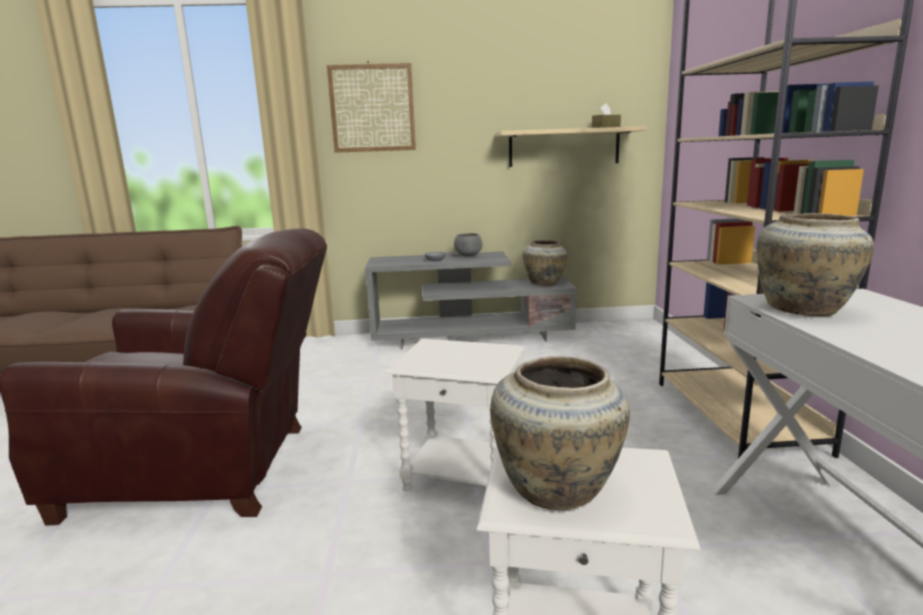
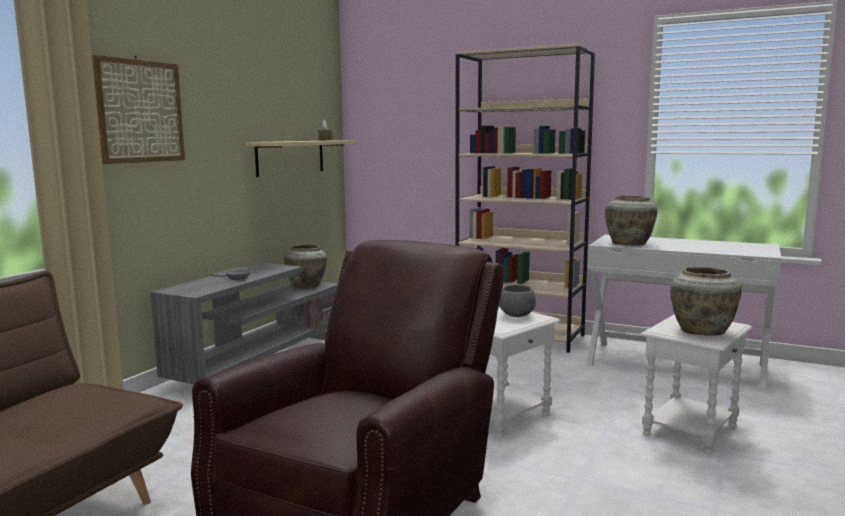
camera: 60 degrees left, 5 degrees down
(468, 255) = (255, 270): grey bowl -> grey bowl (516, 316)

